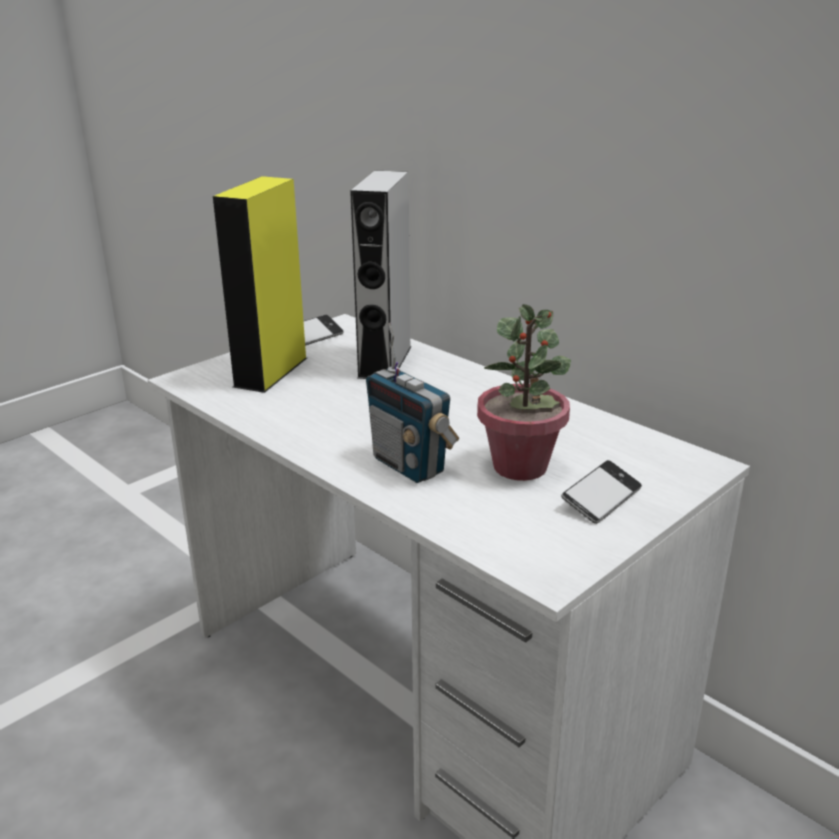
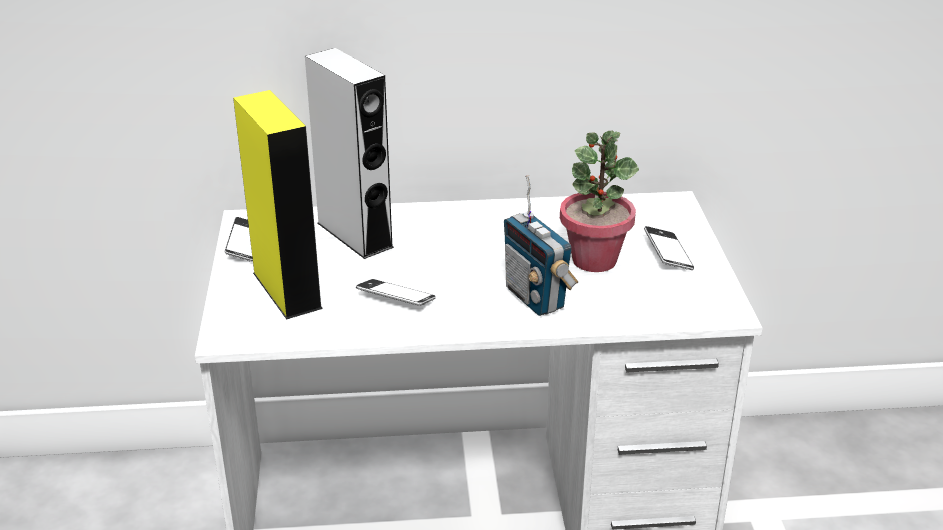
camera: 50 degrees left, 5 degrees up
(318, 411) = (396, 298): none -> phone
(409, 465) = (536, 298): radio -> radio turned 60 degrees clockwise

